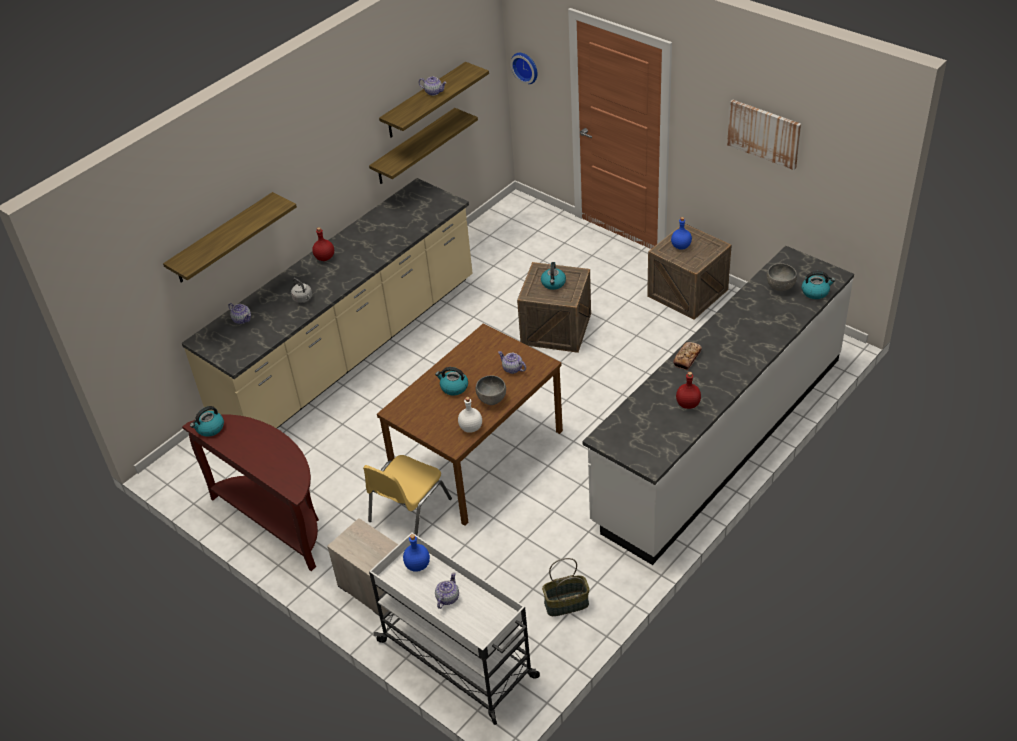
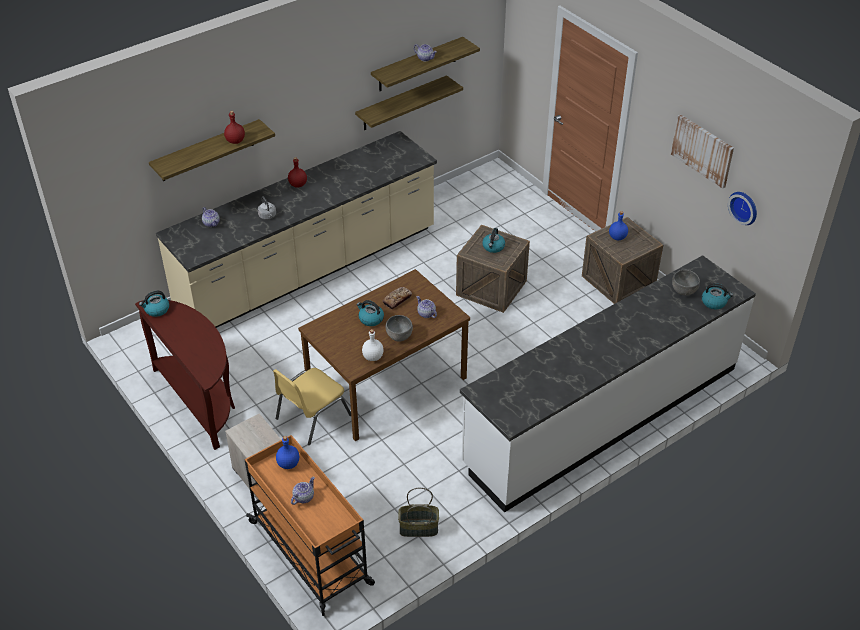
camera: 10 degrees right, 0 degrees up
(459, 660) = (311, 554): white cart -> orange cart
(526, 67) = (518, 51): wall clock -> wall clock (744, 207)
(687, 358) = (577, 337): bread -> bread (397, 300)
(688, 404) = (563, 377): red bottle -> red bottle (235, 141)

